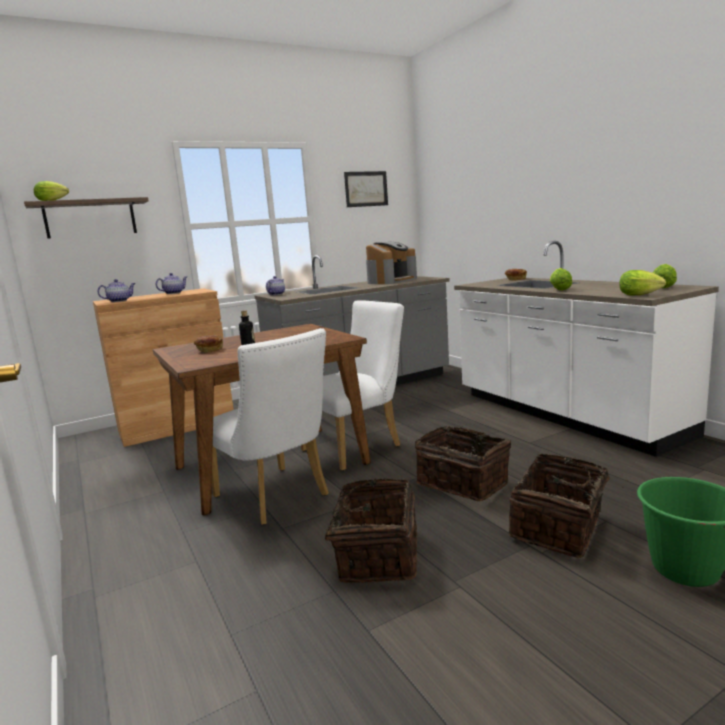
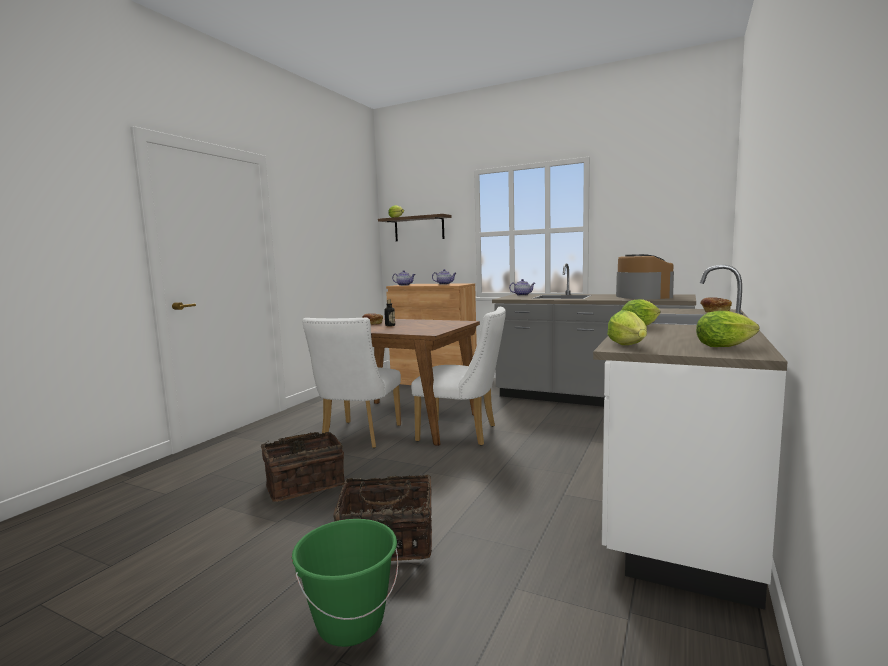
camera: 55 degrees right, 5 degrees down
(366, 189) = (656, 196): picture -> none
(391, 281) = (641, 296): coffee machine -> coffee machine turned 105 degrees counterclockwise
(463, 483) = (437, 486): basket -> none

